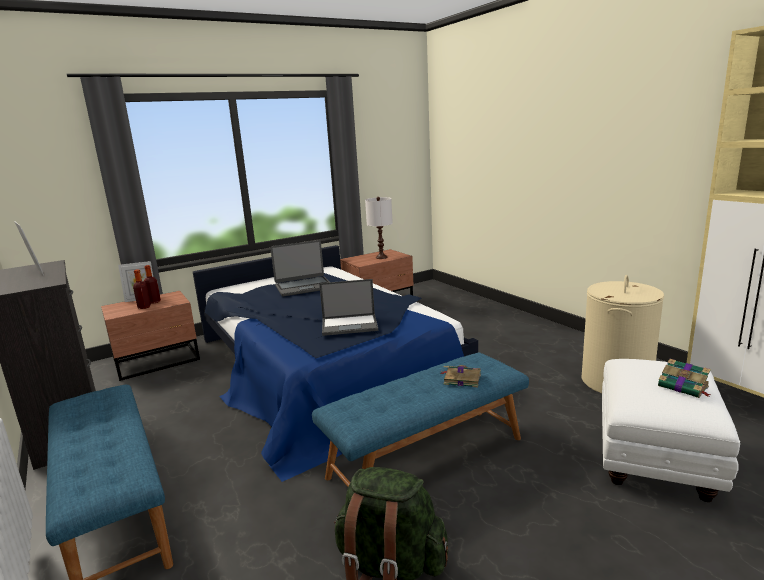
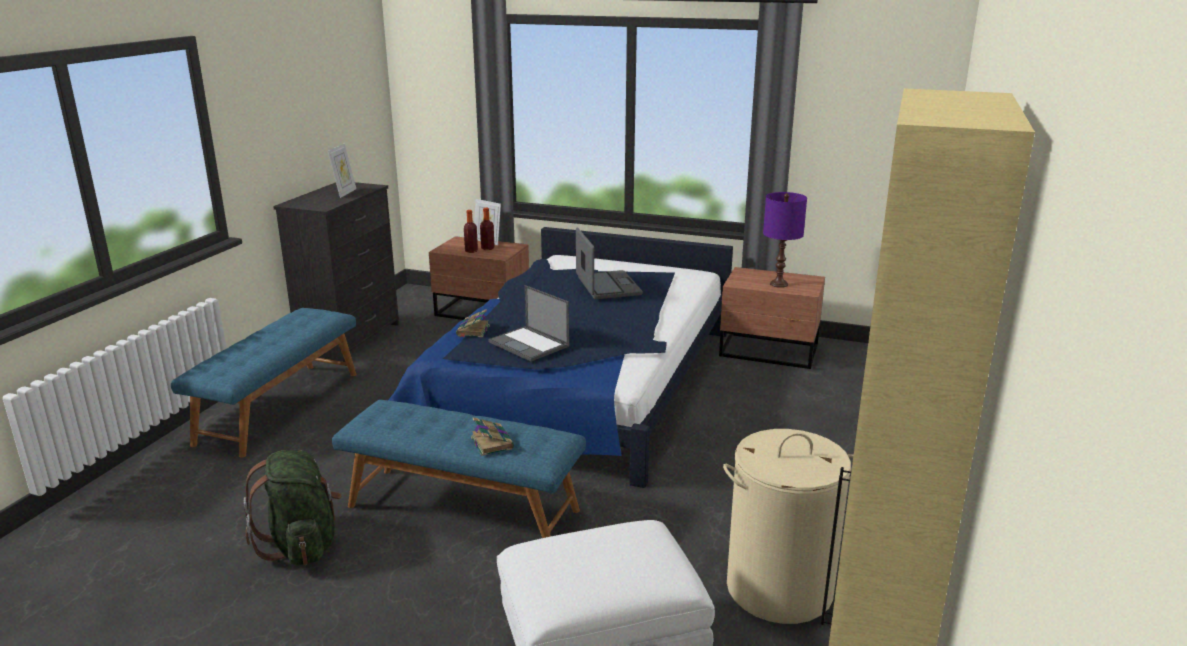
camera: 50 degrees right, 5 degrees up
(303, 287) = (607, 286): laptop -> laptop turned 135 degrees counterclockwise
(381, 257) = (779, 284): white table lamp -> purple table lamp
(684, 387) = (591, 574): book -> book (473, 331)

